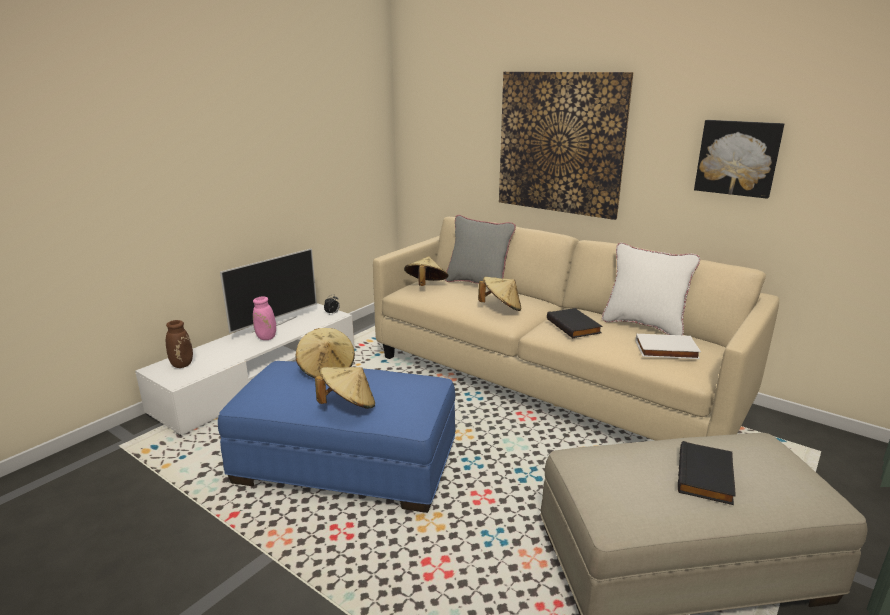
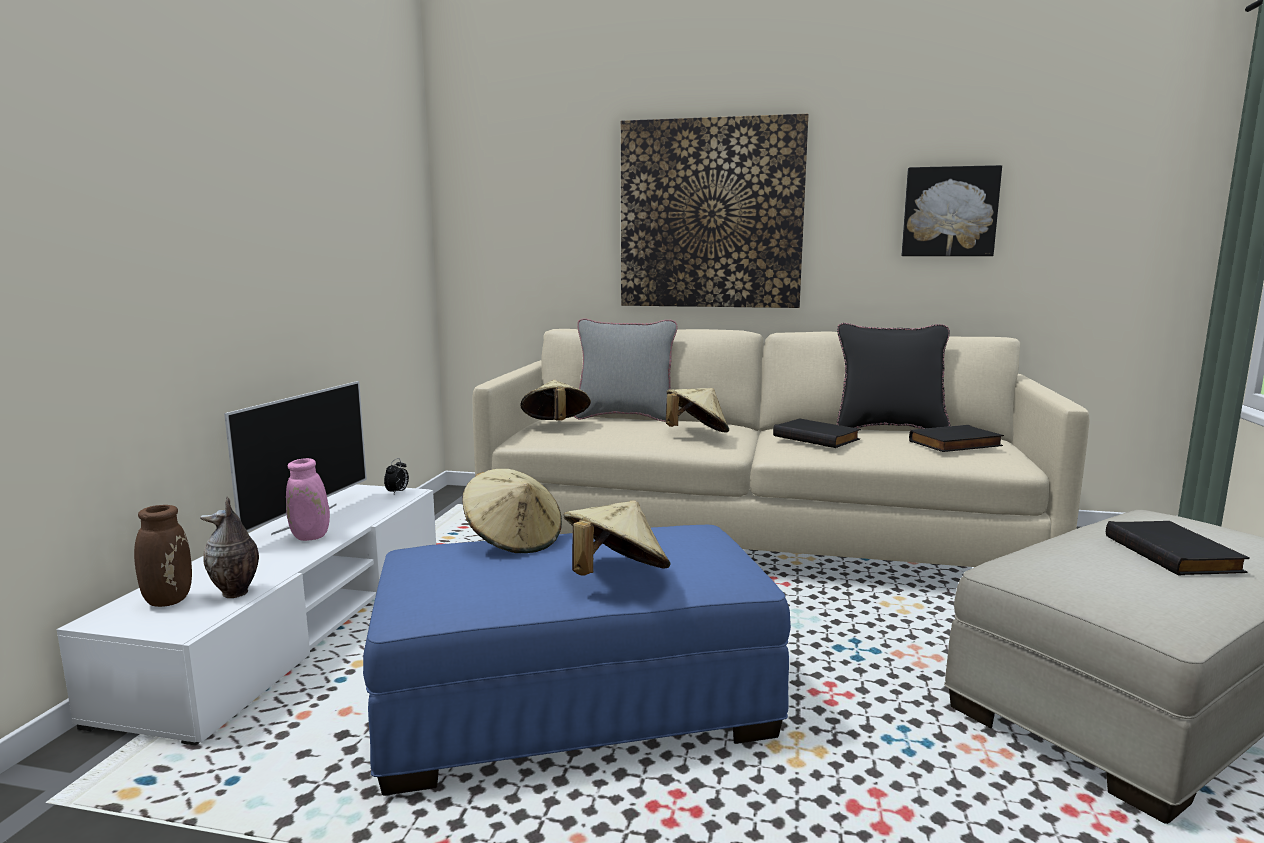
camera: 25 degrees left, 10 degrees down
(210, 367) = (236, 593): none -> vase
(643, 325) = (889, 428): white pillow -> black pillow
(666, 350) = (956, 444): white book -> black book

